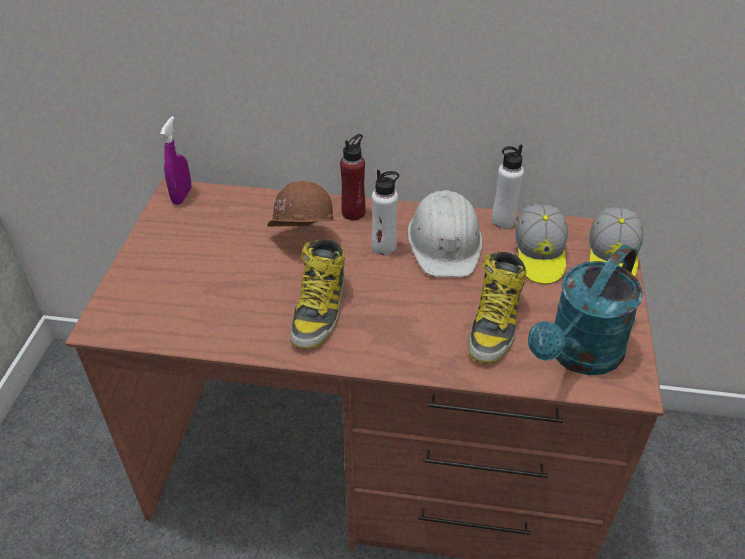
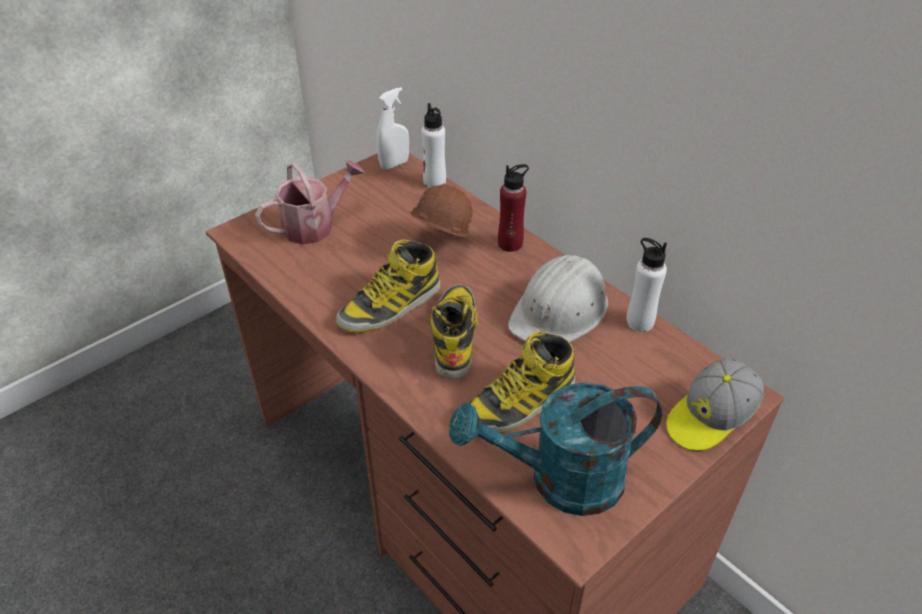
camera: 40 degrees right, 0 degrees up
(172, 281) = (315, 225): none -> watering can
(182, 196) = (394, 164): purple spray bottle -> white spray bottle
(384, 247) = (501, 285): white bottle -> white bottle (434, 182)
(394, 302) = (454, 335): none -> boot
(539, 255) = (636, 372): cap -> none

